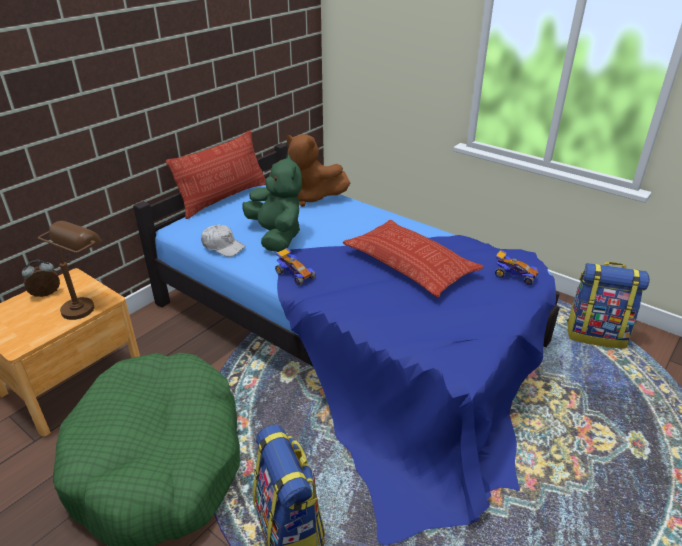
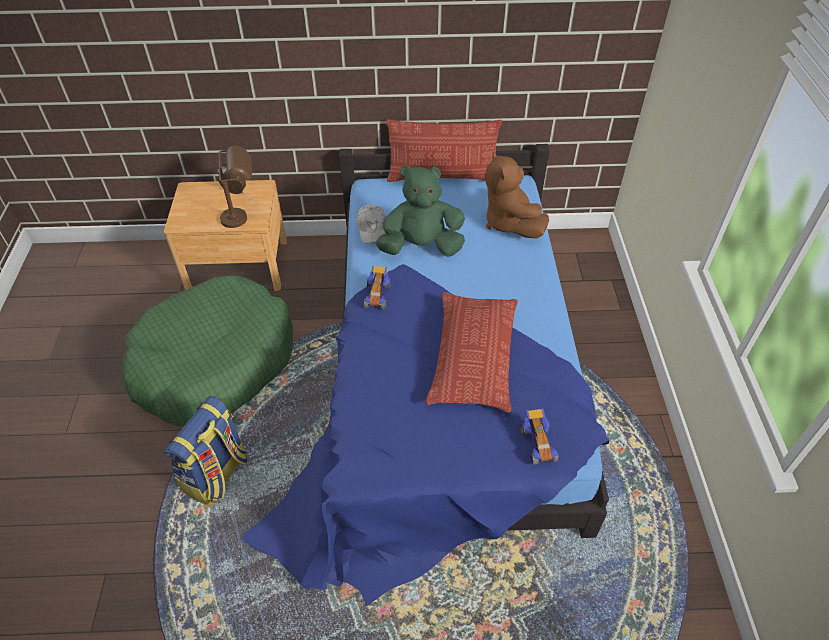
camera: 50 degrees right, 15 degrees up
(276, 236) = (421, 247): green plush toy -> green plush toy turned 120 degrees counterclockwise
(596, 334) = (656, 576): backpack -> none

